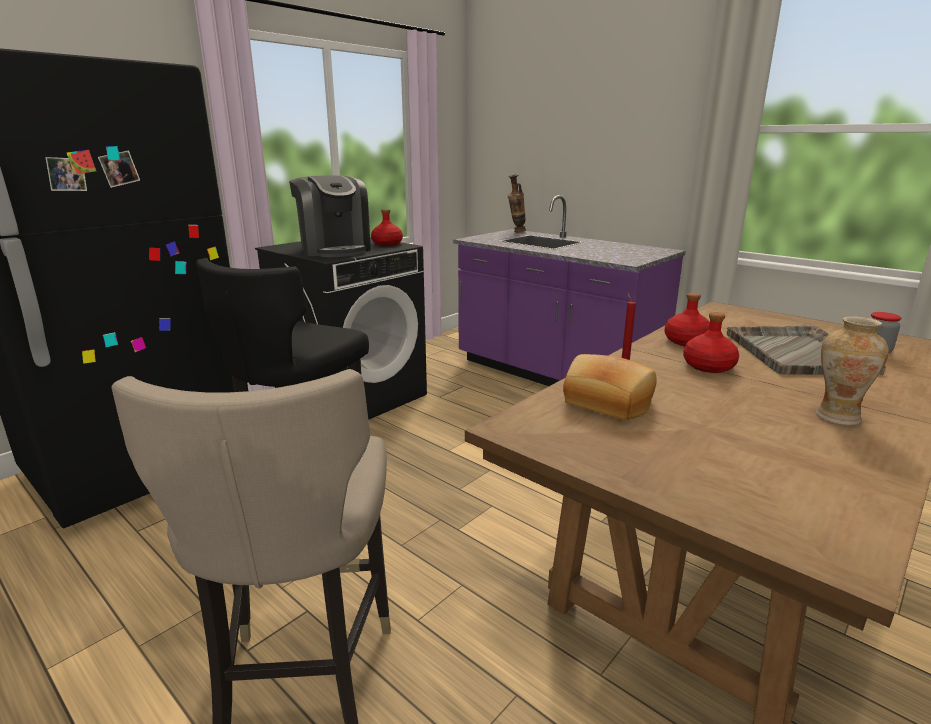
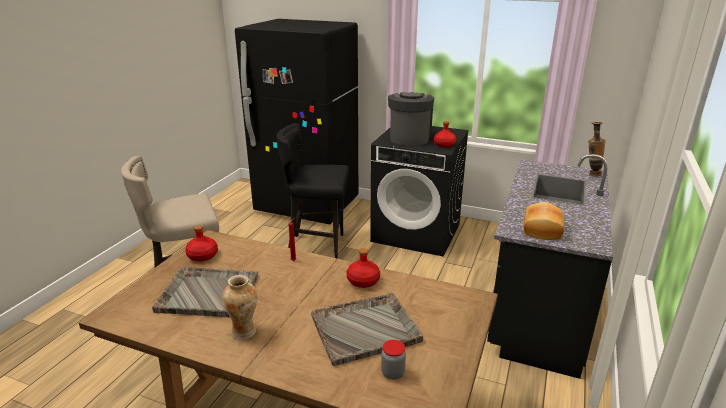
camera: 70 degrees right, 5 degrees up
(334, 249) = (409, 137): coffee machine -> coffee machine turned 150 degrees clockwise
(555, 375) = (538, 307): purple counter -> black counter
(607, 403) = (243, 258): bread -> bread (541, 229)
(708, 366) = (314, 289): red bottle -> red bottle (203, 255)
(729, 439) = (207, 293): none -> grey tray

